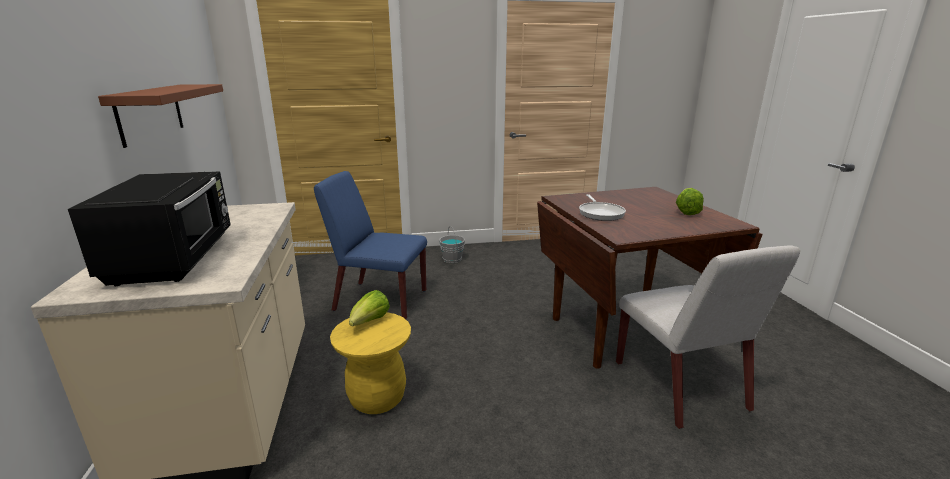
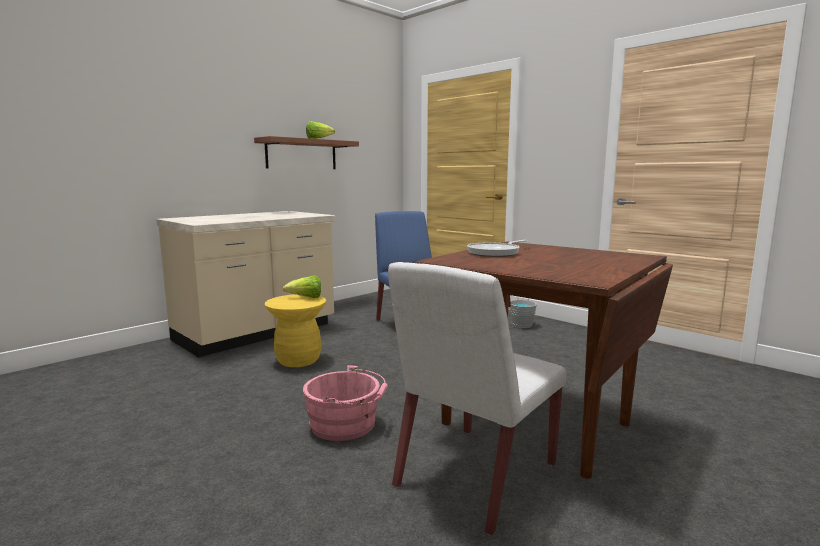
camera: 55 degrees right, 10 degrees down
(175, 259) = (221, 218): black microwave -> none
(562, 417) = (347, 424): none -> pink bucket
(686, 211) = (588, 267): lettuce -> lettuce (318, 139)

